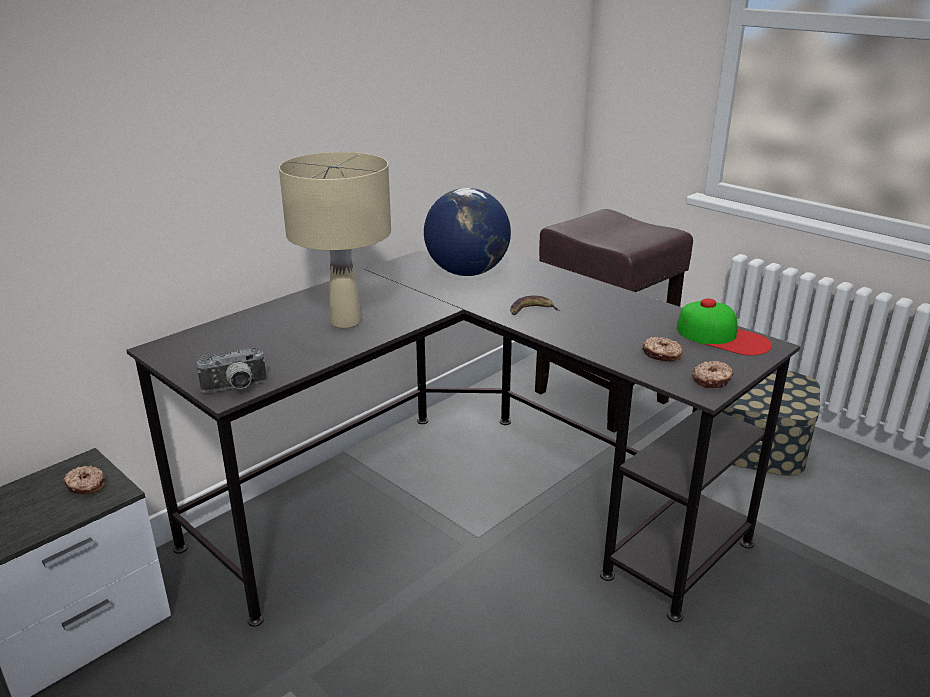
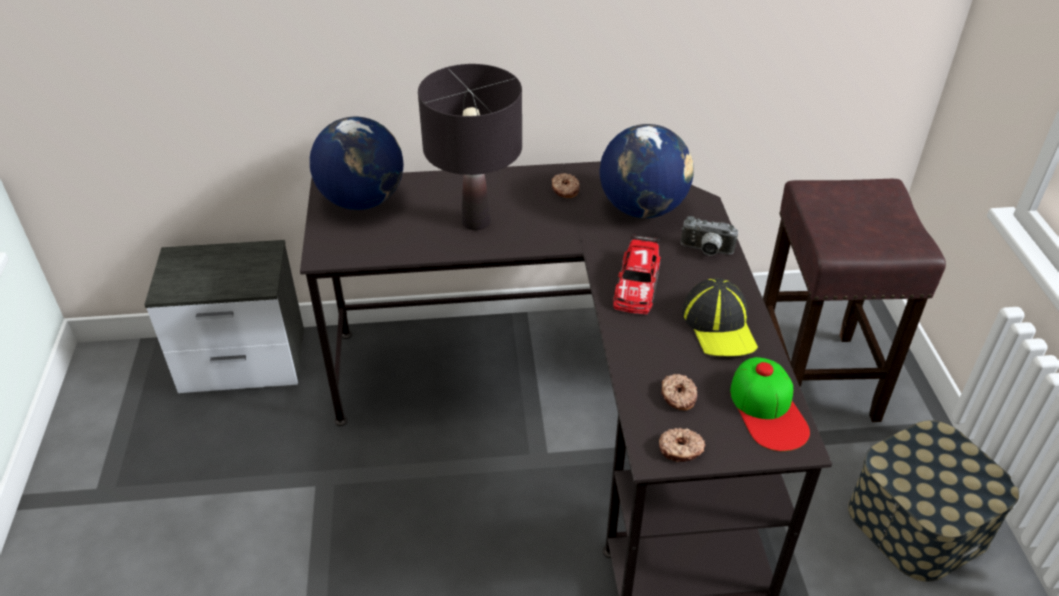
camera: 40 degrees right, 15 degrees up
(86, 486) = (251, 270): donut -> donut (565, 190)
(210, 345) = (362, 200): none -> globe
(235, 389) = (333, 253): camera -> camera (706, 251)
(345, 322) = (476, 221): beige table lamp -> black table lamp
(531, 310) = (637, 283): banana -> toy car
(622, 310) = (719, 325): none -> cap

